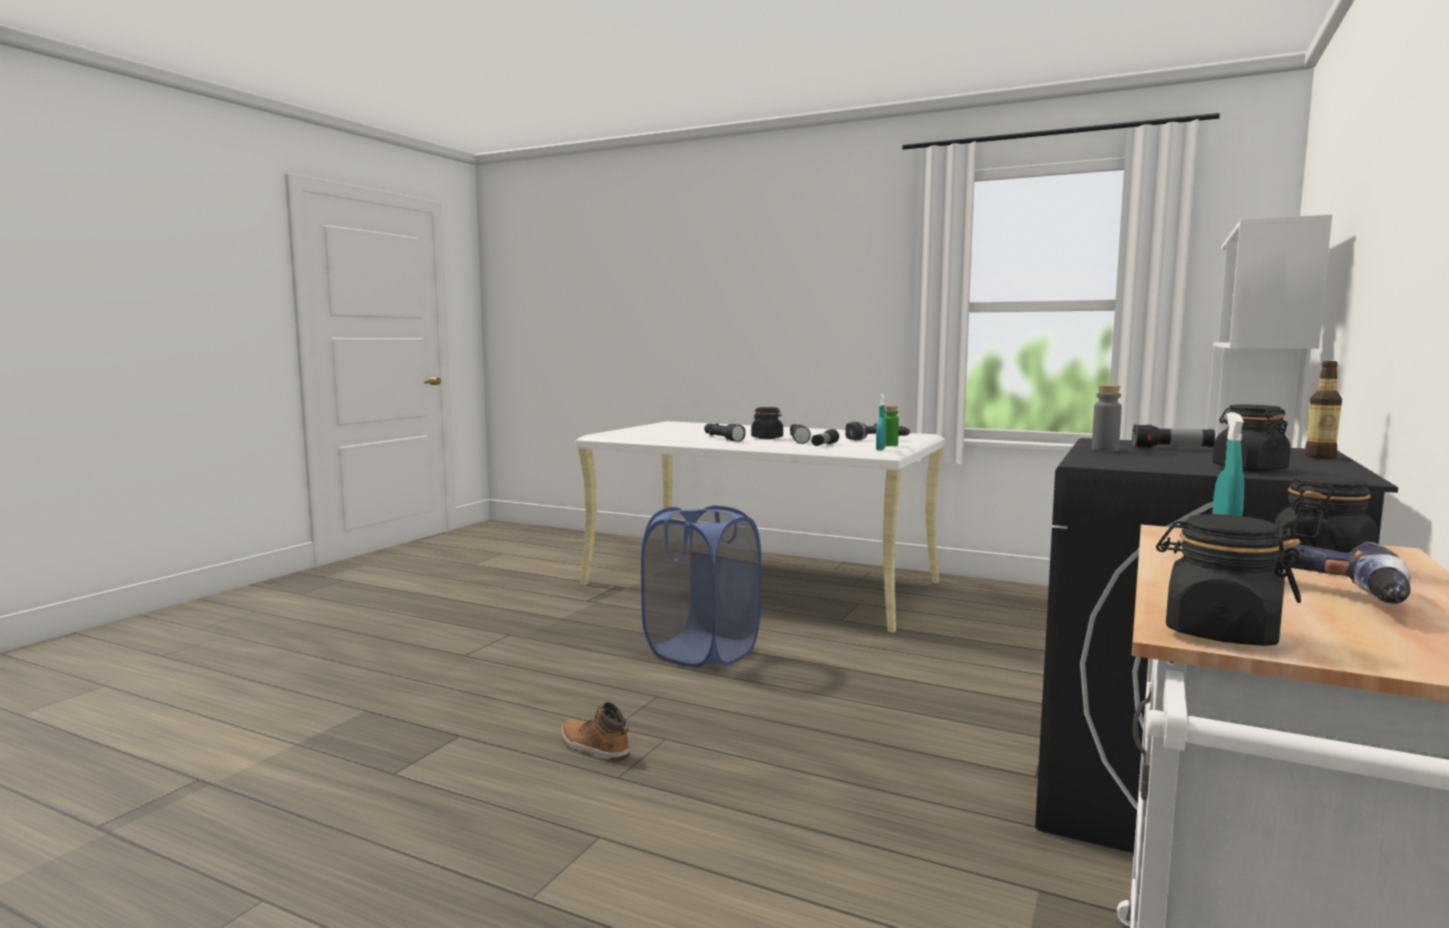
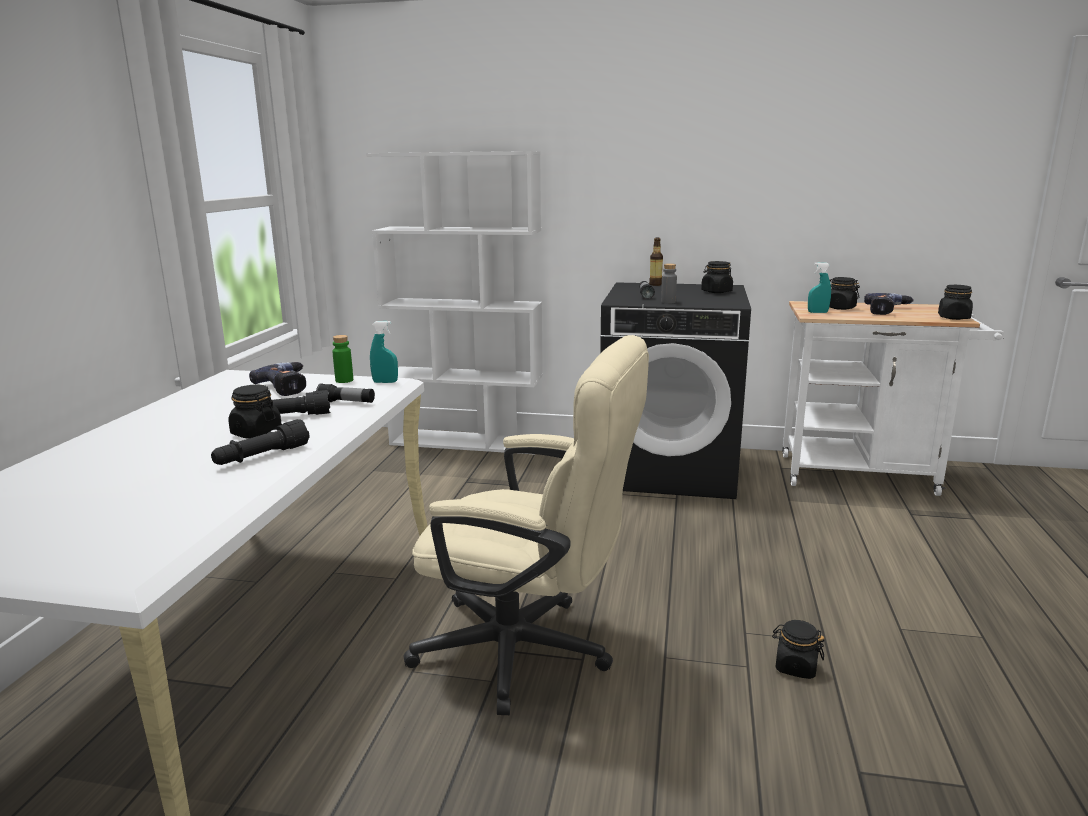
camera: 105 degrees left, 10 degrees up
(594, 748) = (795, 667): boot -> black jar
(701, 652) = (529, 653): blue laundry basket -> beige office chair

